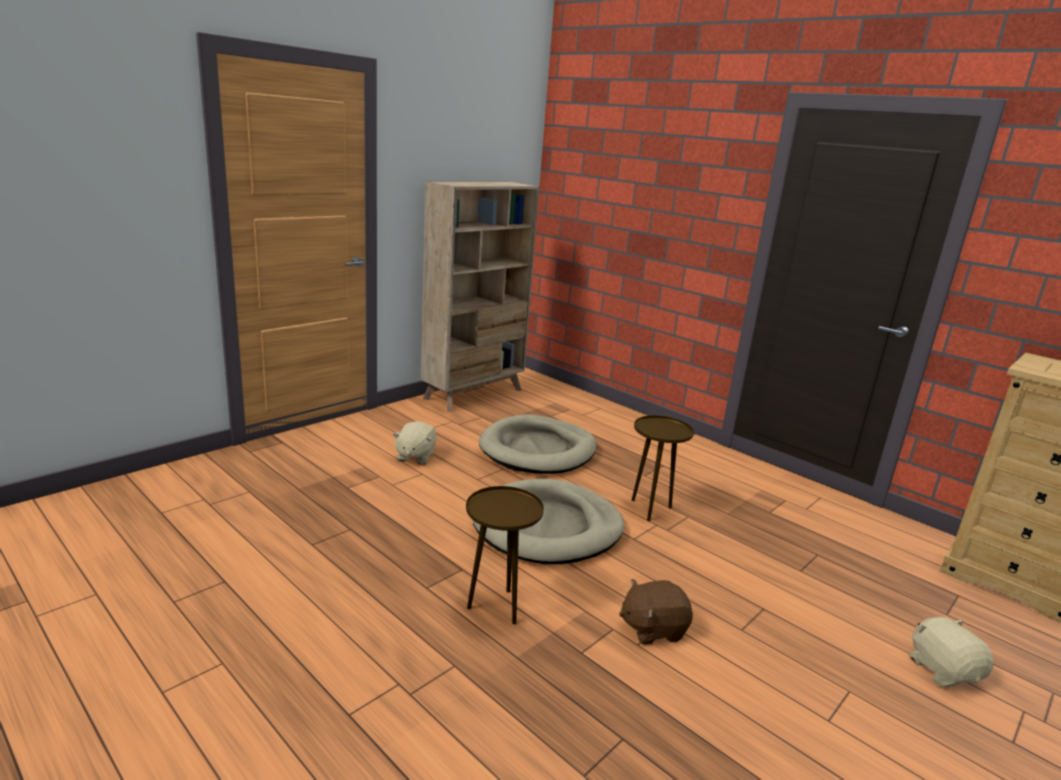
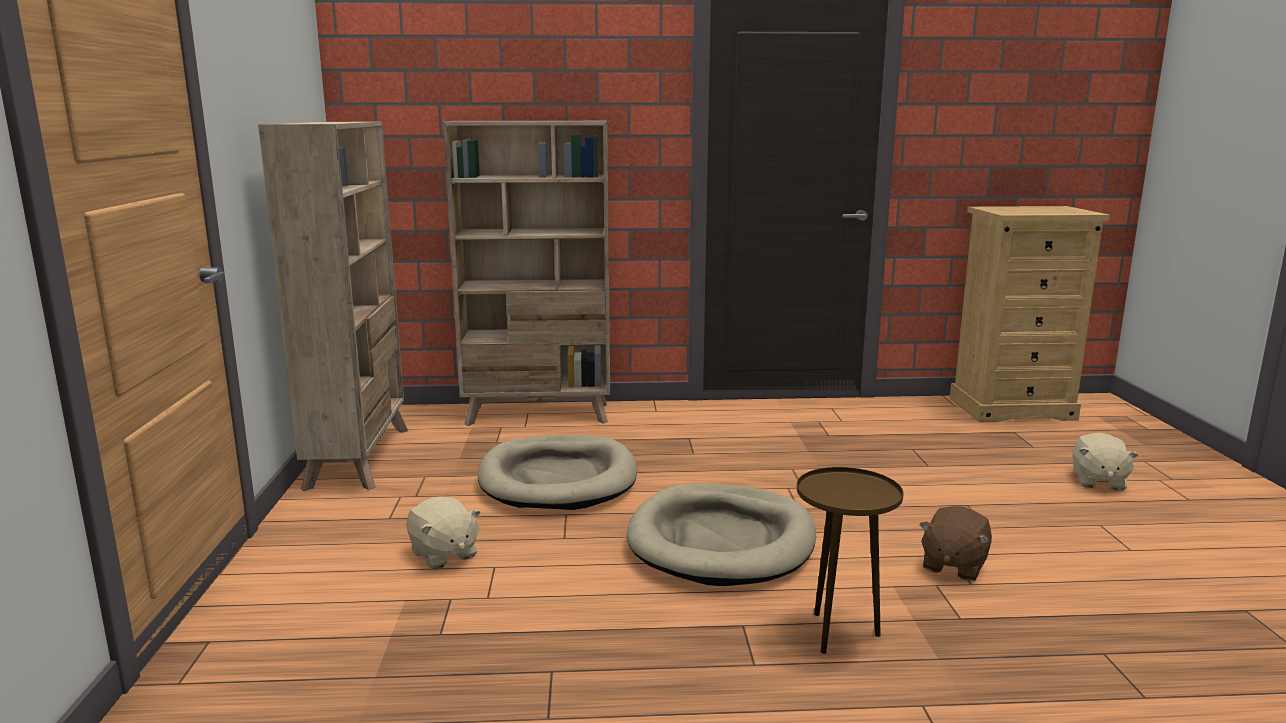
camera: 45 degrees left, 5 degrees down
(604, 411) = (538, 415): none -> beige bookcase
(650, 509) = (757, 478): brown side table -> none
(942, 670) = (1097, 481): beige plush toy -> beige plush toy turned 105 degrees counterclockwise

